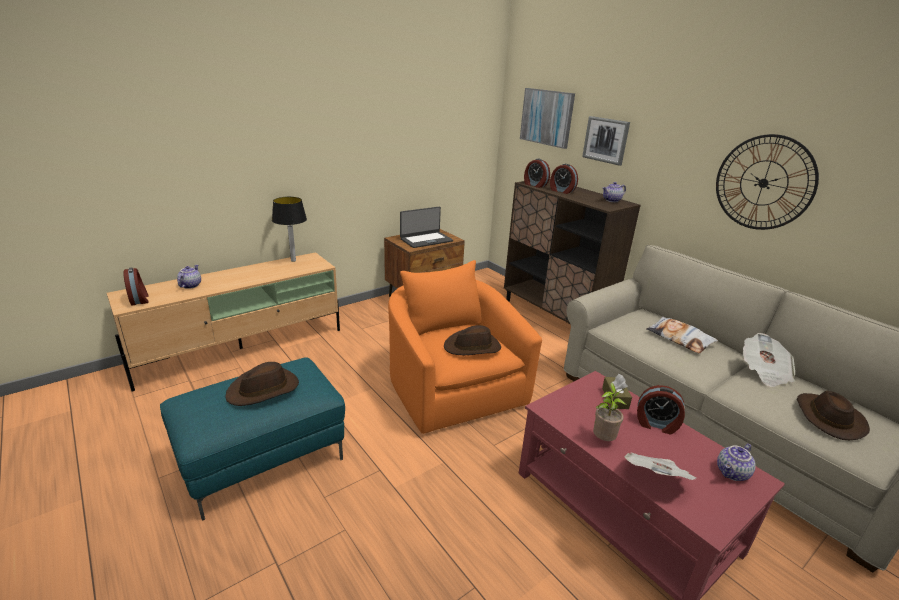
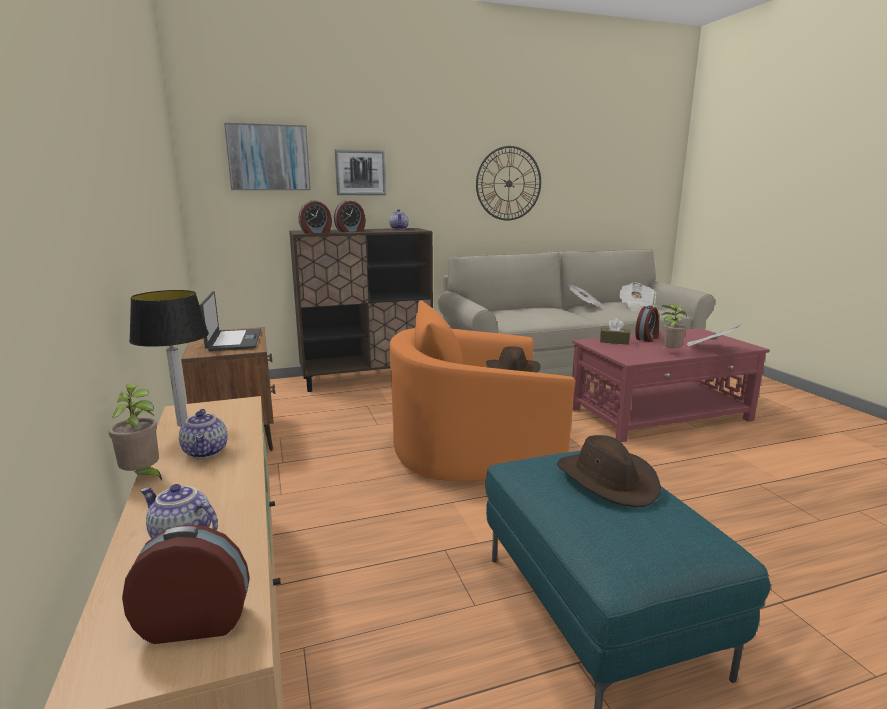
camera: 70 degrees left, 10 degrees down
(239, 267) = (143, 477): none -> potted plant
(679, 339) = (534, 312): pillow -> none
(732, 473) = (695, 334): teapot -> teapot (206, 452)
(827, 417) = (636, 307): brown hat -> newspaper

